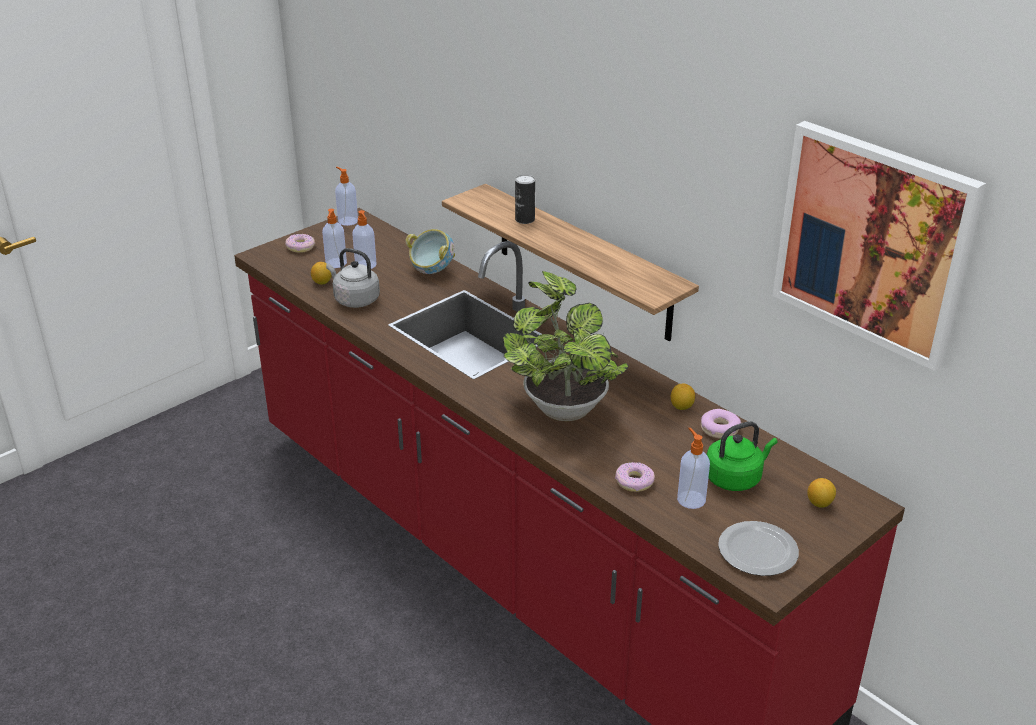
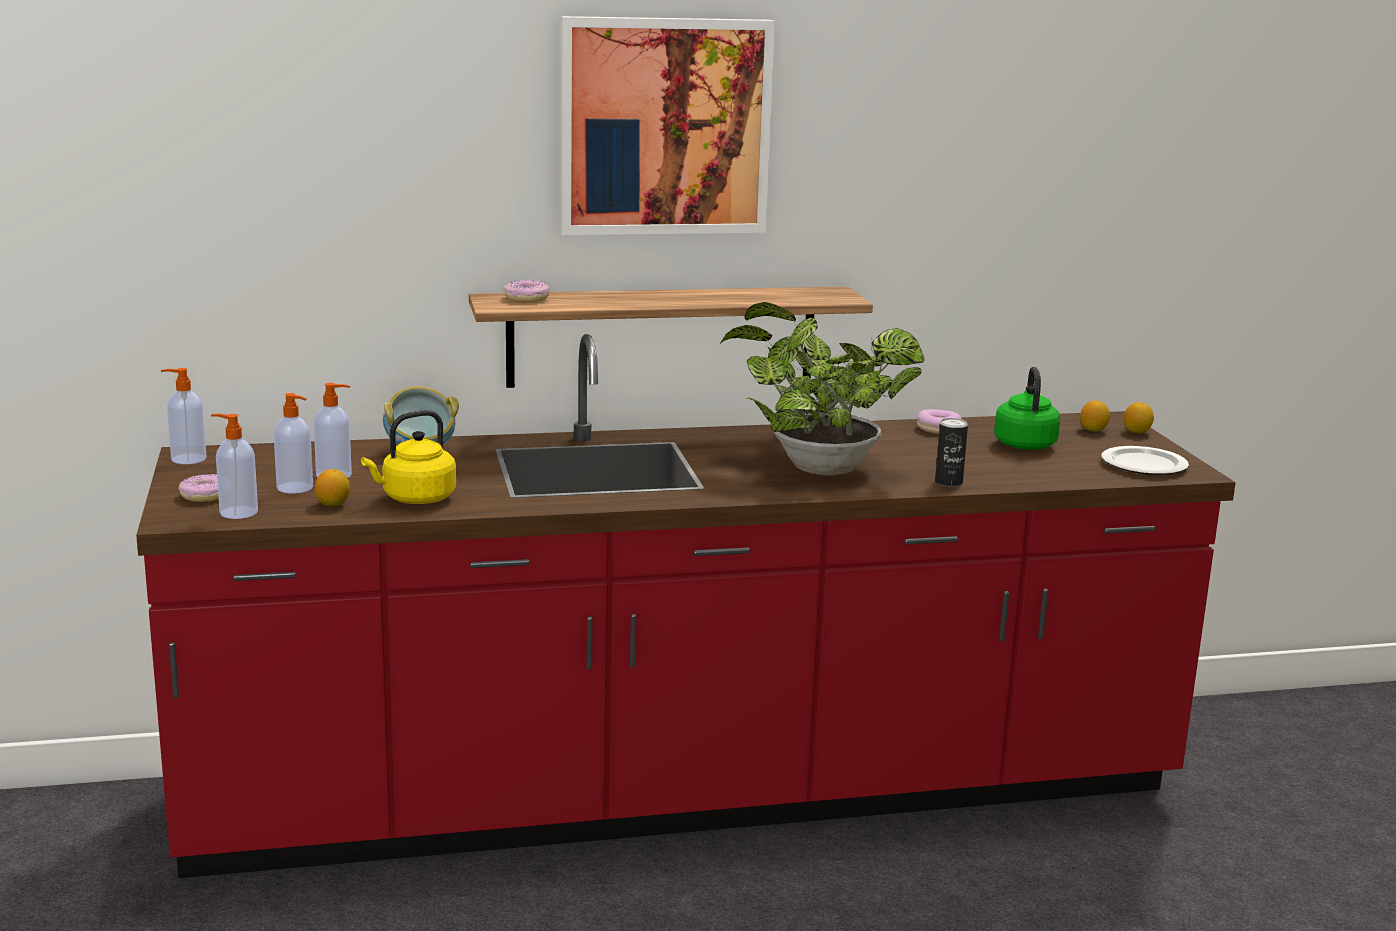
camera: 60 degrees left, 15 degrees down
(354, 299) = (415, 499): grey kettle -> yellow kettle
(525, 219) = (596, 298): can -> can (948, 482)
(634, 482) = (990, 476): donut -> donut (527, 298)
(681, 407) = (882, 430): lemon -> lemon (1137, 432)
(690, 499) = (1040, 465): soap dispenser -> soap dispenser (237, 512)
(873, 242) = (1058, 145): picture -> picture (664, 126)

